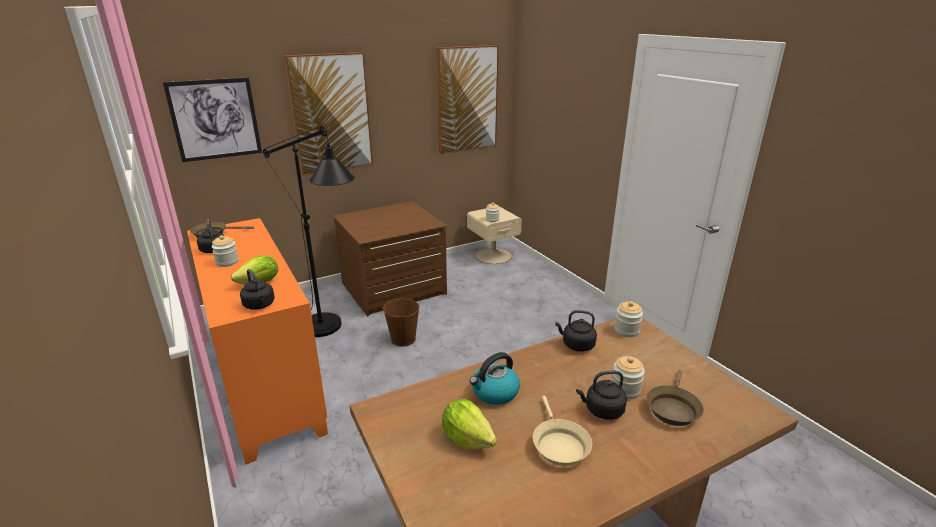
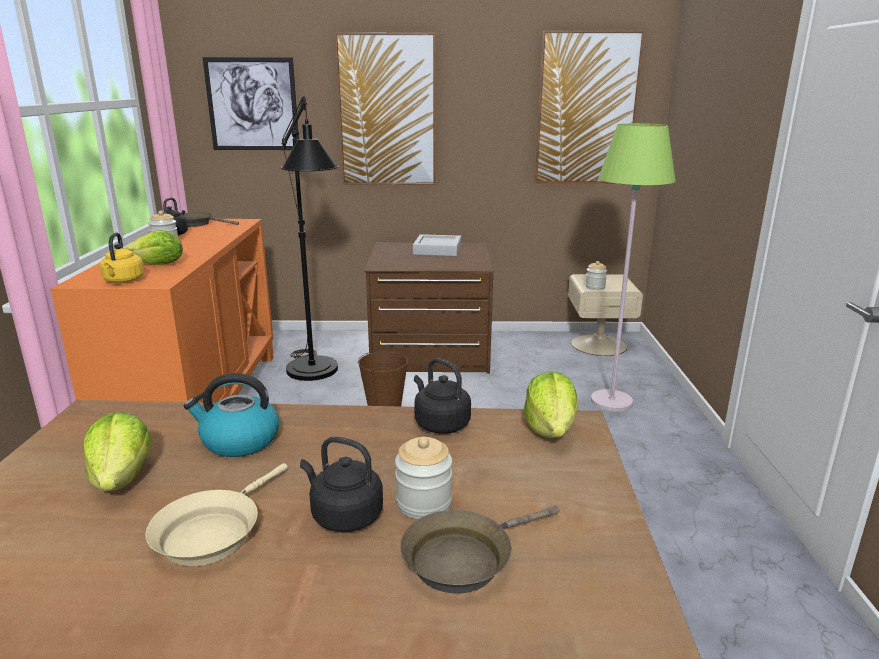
camera: 30 degrees right, 5 degrees down
(259, 305) = (123, 281): black kettle -> yellow kettle
(388, 214) = (437, 250): none -> grey tray
(532, 293) = (611, 401): none -> green floor lamp
(626, 330) = (550, 429): jar -> lettuce

